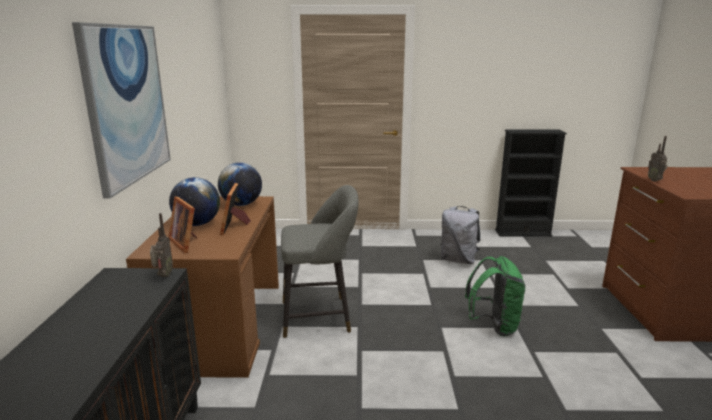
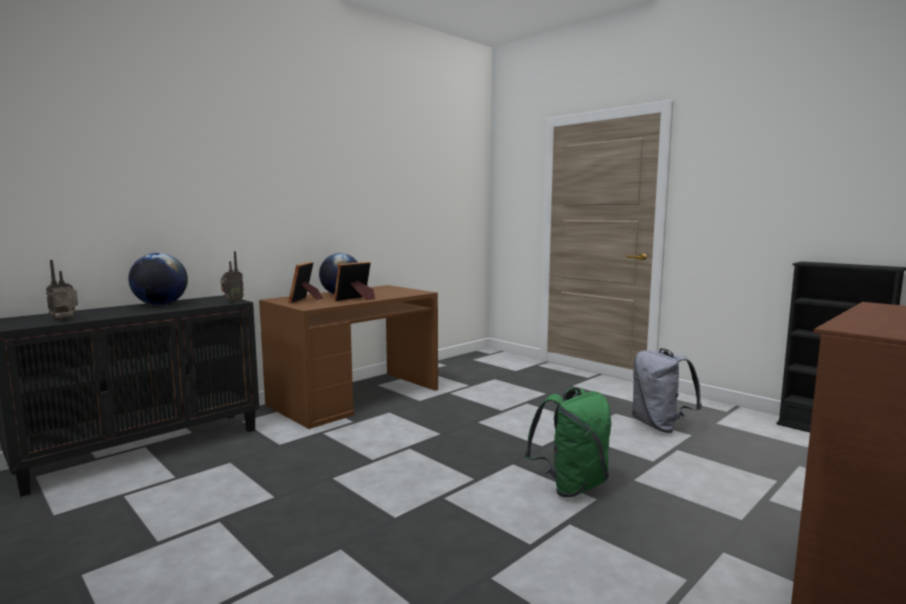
camera: 45 degrees right, 10 degrees down
(127, 104) = (296, 186): picture -> none
(241, 204) = (400, 292): globe -> globe (161, 305)
(320, 316) = (427, 417): grey stool -> none
(655, 180) = (855, 313): radio -> radio (66, 320)

